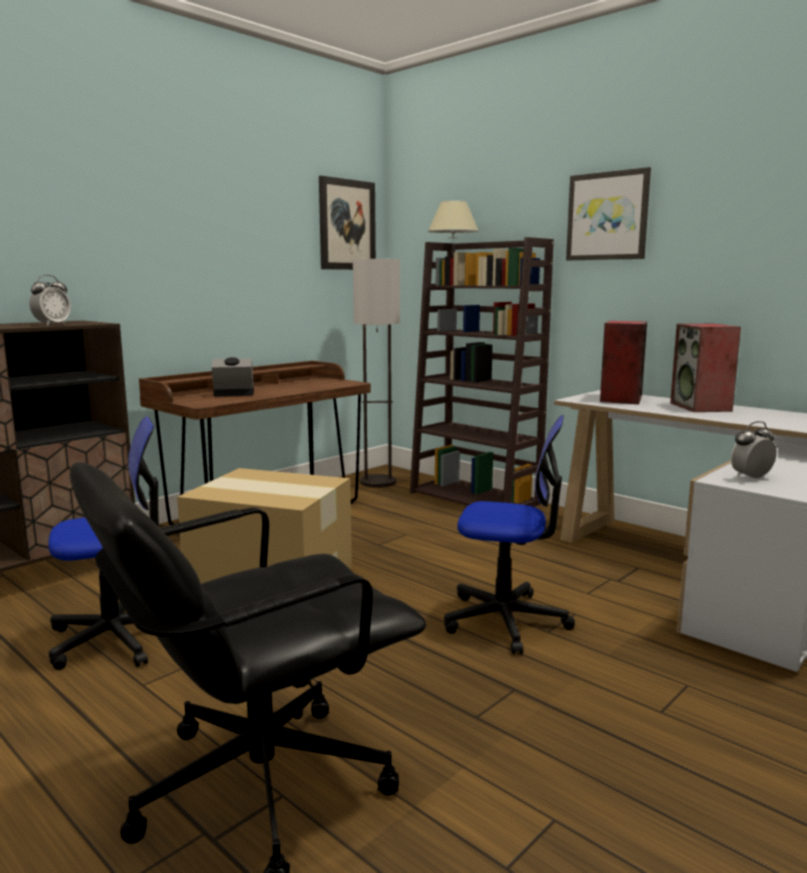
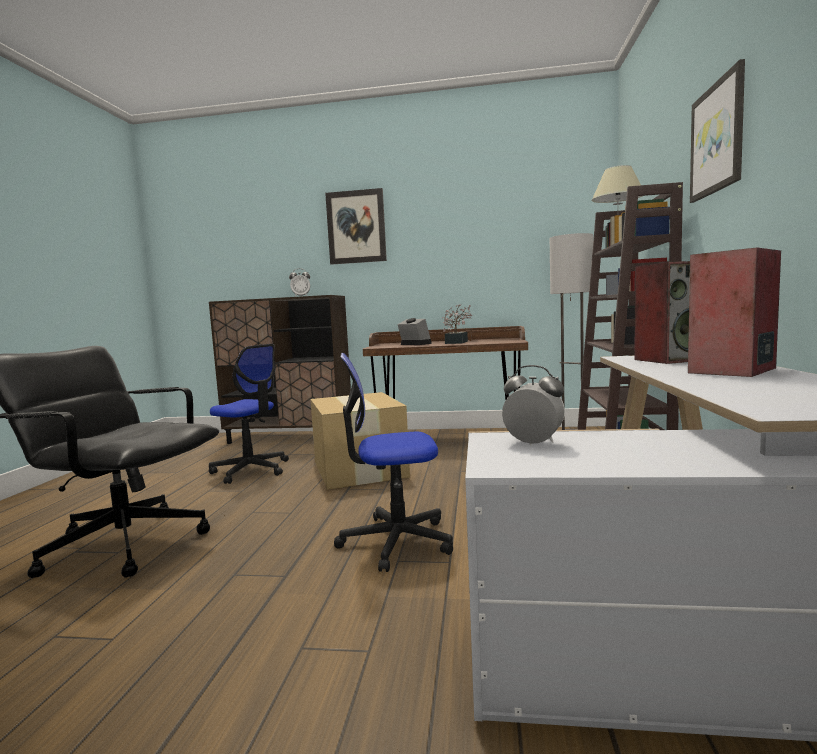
camera: 55 degrees right, 5 degrees down
(278, 387) = (457, 342): none -> potted plant
(347, 225) = (567, 211): picture -> picture (356, 227)
(506, 620) = (396, 541): office chair -> office chair turned 105 degrees clockwise

